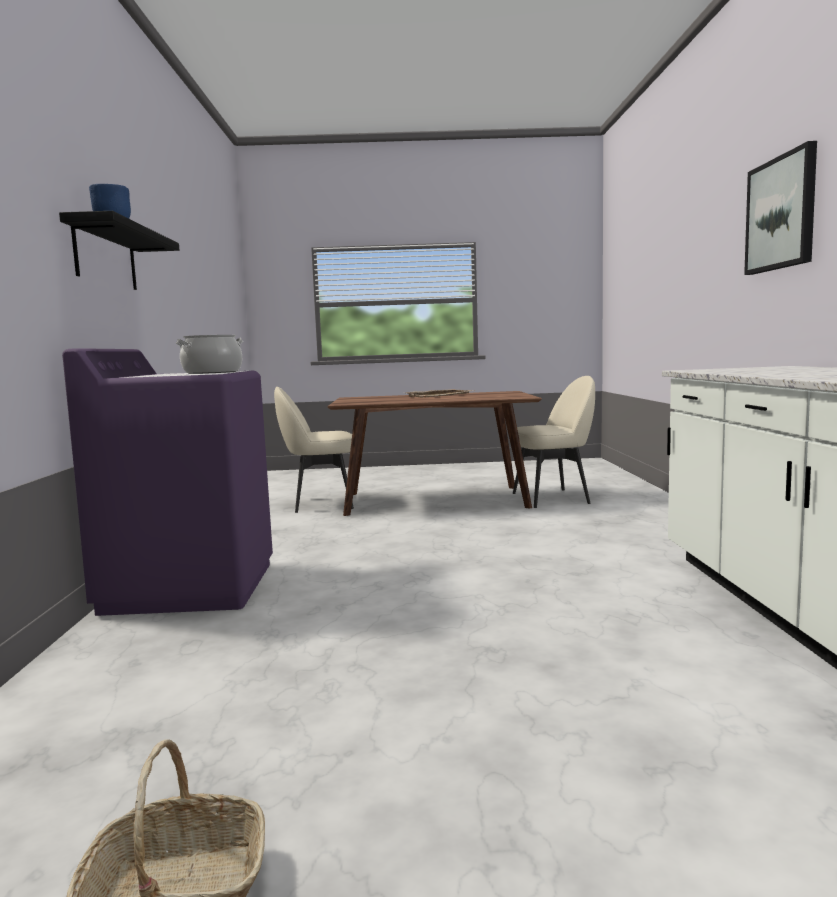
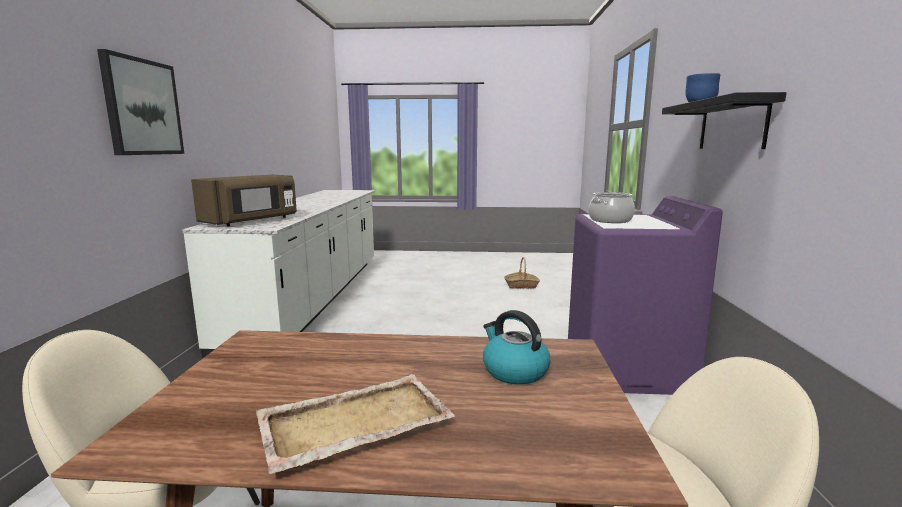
camera: 175 degrees left, 5 degrees up
(378, 400) = (514, 371): none -> kettle
(767, 369) = (251, 221): none -> brown microwave

